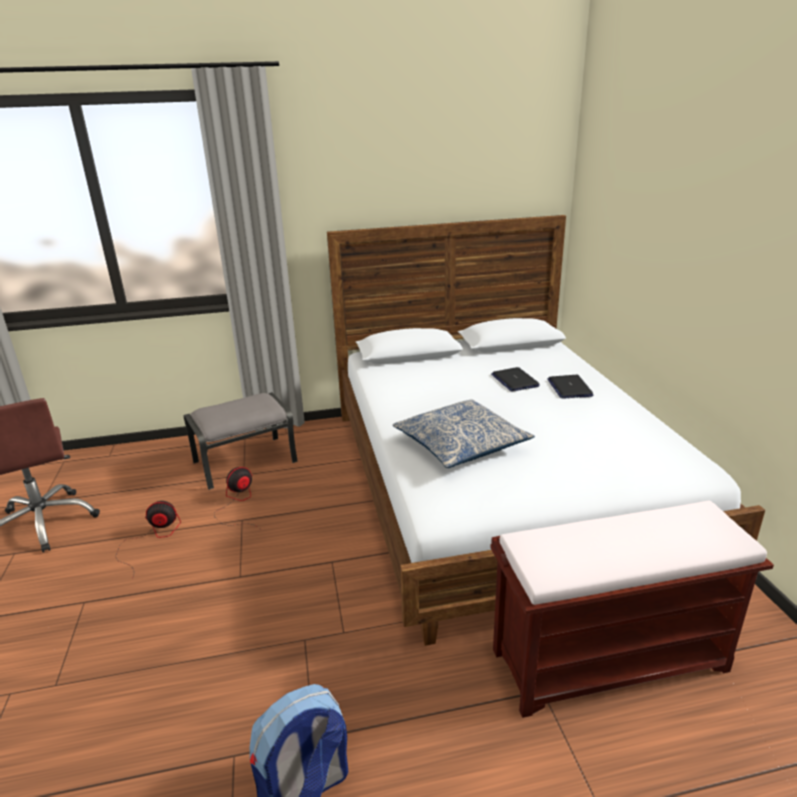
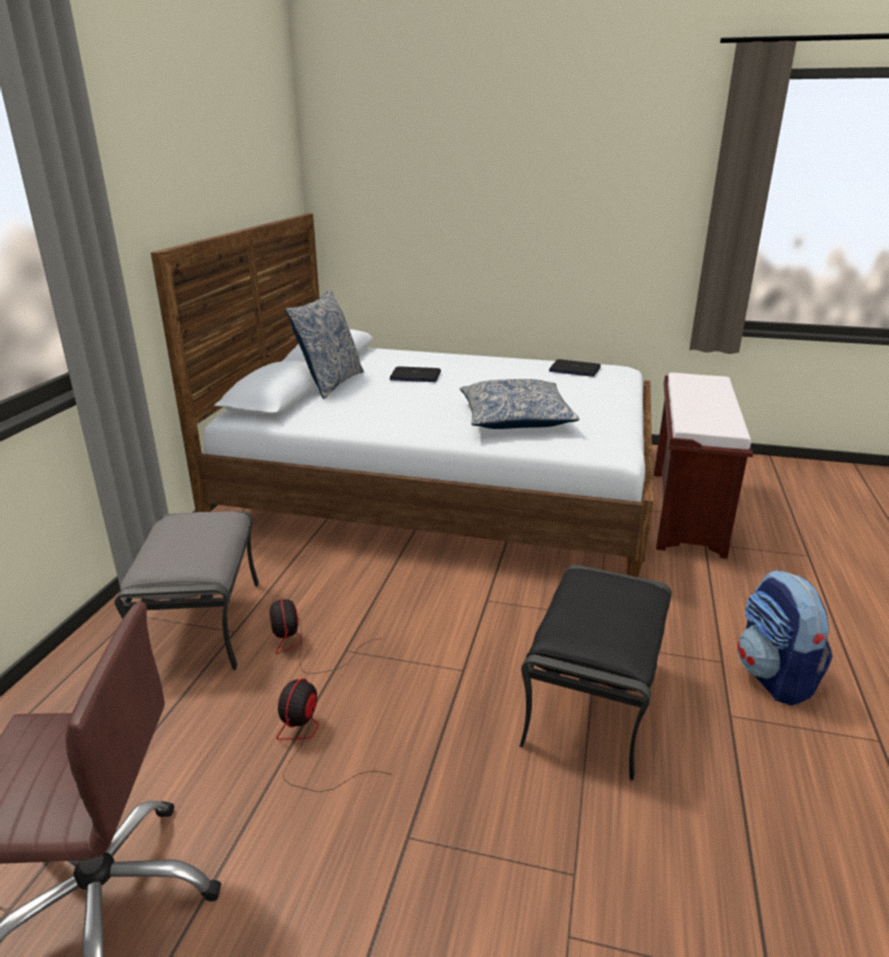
camera: 65 degrees left, 0 degrees up
(226, 654) = (591, 701): none -> black ottoman
(456, 359) = (330, 383): none -> pillow
(569, 387) = (457, 365): laptop -> laptop (574, 370)

